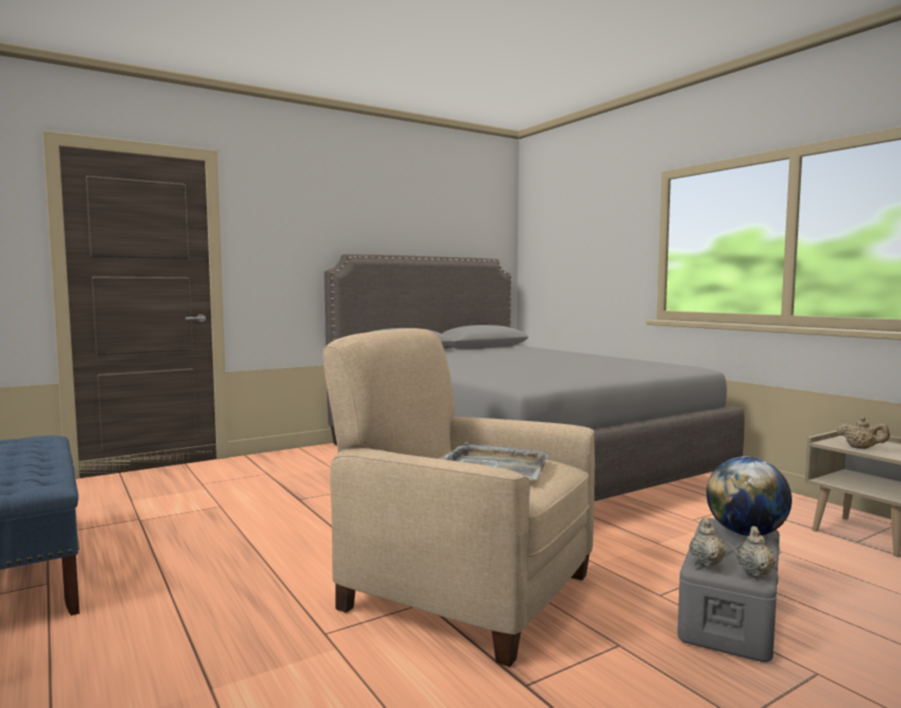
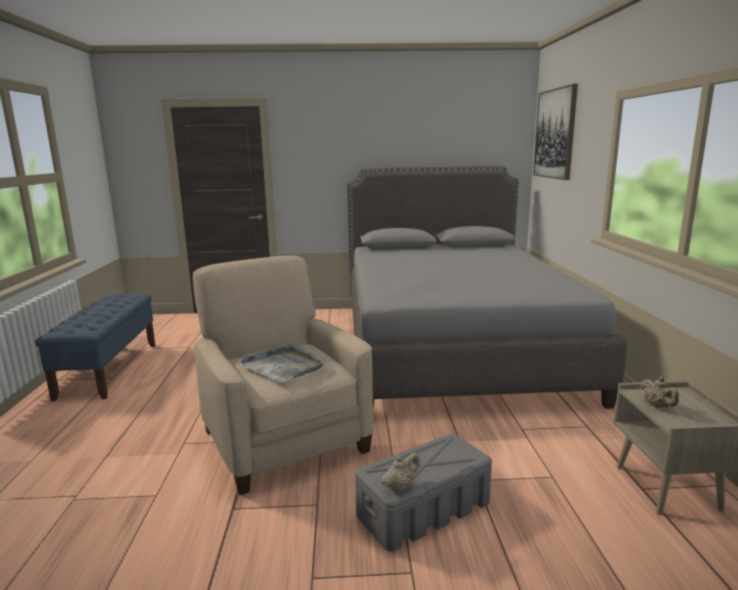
camera: 30 degrees right, 10 degrees up
(559, 222) = (555, 134): none -> picture
(706, 562) = (382, 468): beige teapot -> none
(746, 533) = (456, 455): globe -> none

